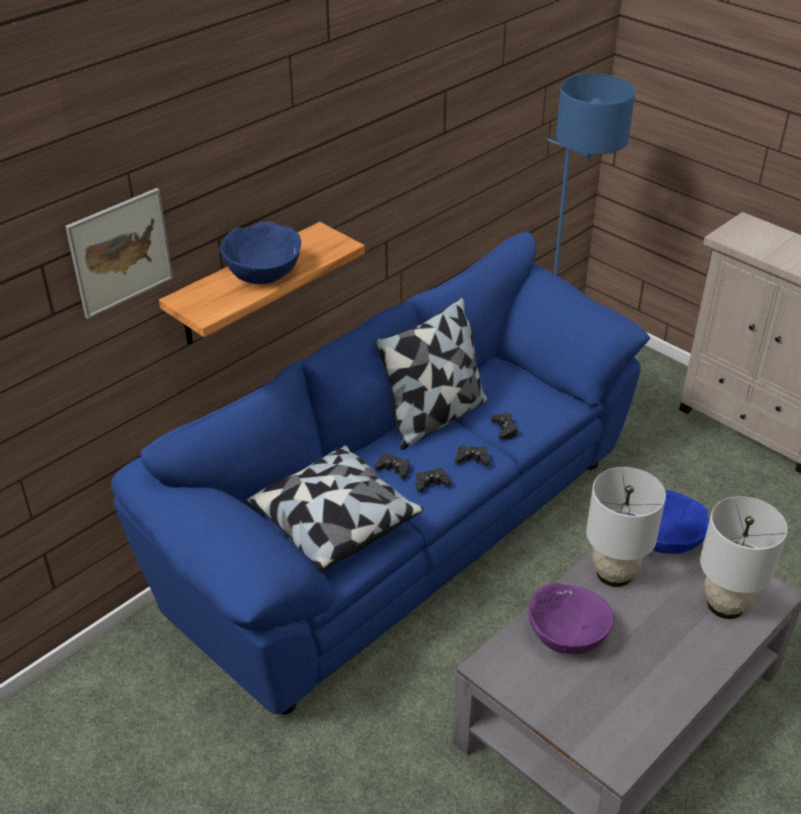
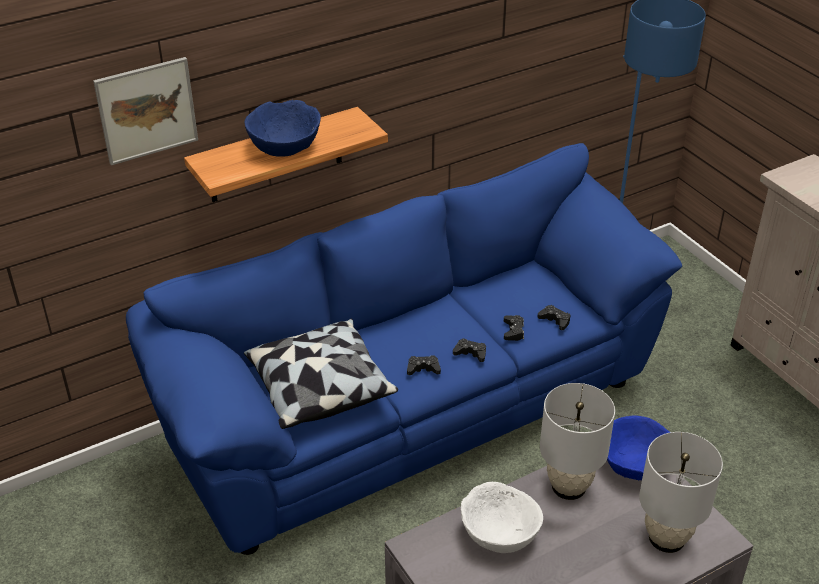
camera: 15 degrees right, 0 degrees up
(393, 469) = (393, 349): black game controller -> black game controller (555, 320)
(434, 417) = (451, 308): pillow -> none
(567, 634) = (500, 533): purple bowl -> white bowl

